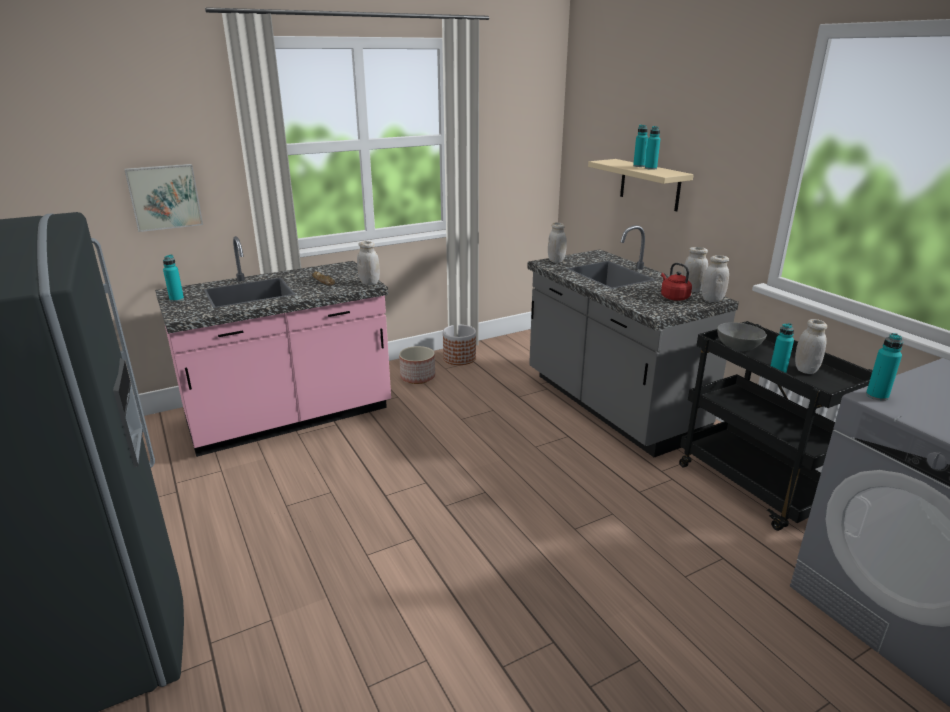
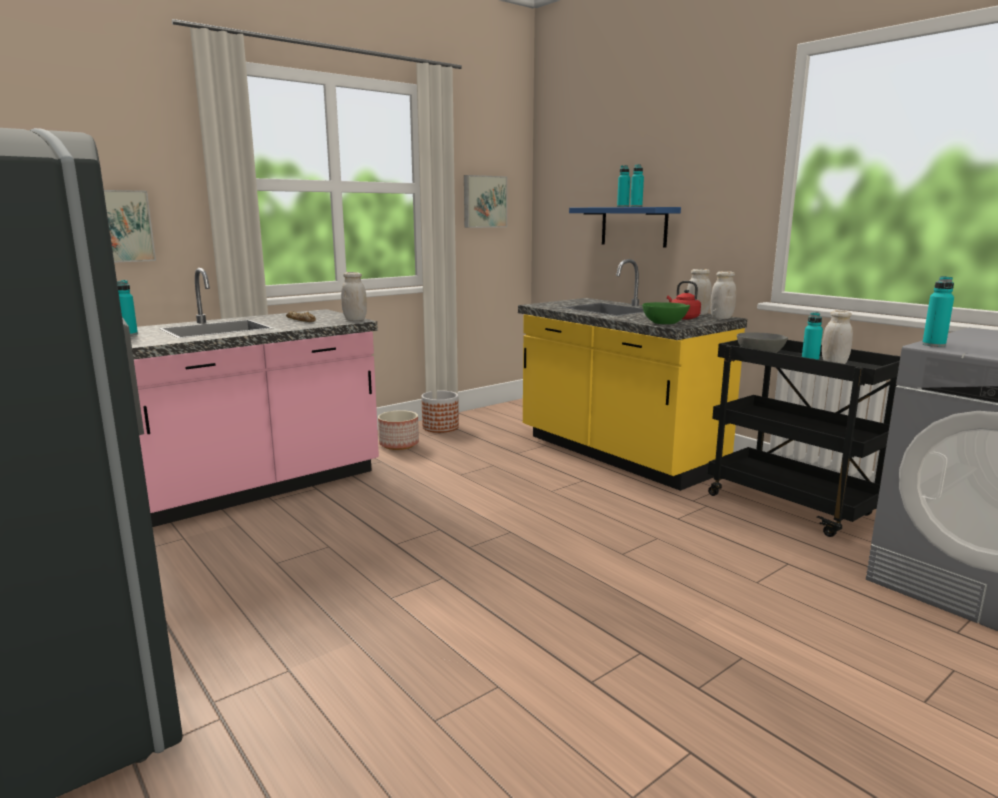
camera: 10 degrees left, 10 degrees down
(511, 146) = (484, 201): none -> picture
(556, 261) = (547, 304): white jar -> none
(610, 406) = (618, 454): grey counter -> yellow counter
(650, 184) = (634, 226): beige shelf -> blue shelf
(650, 307) = (664, 323): none -> green bowl

